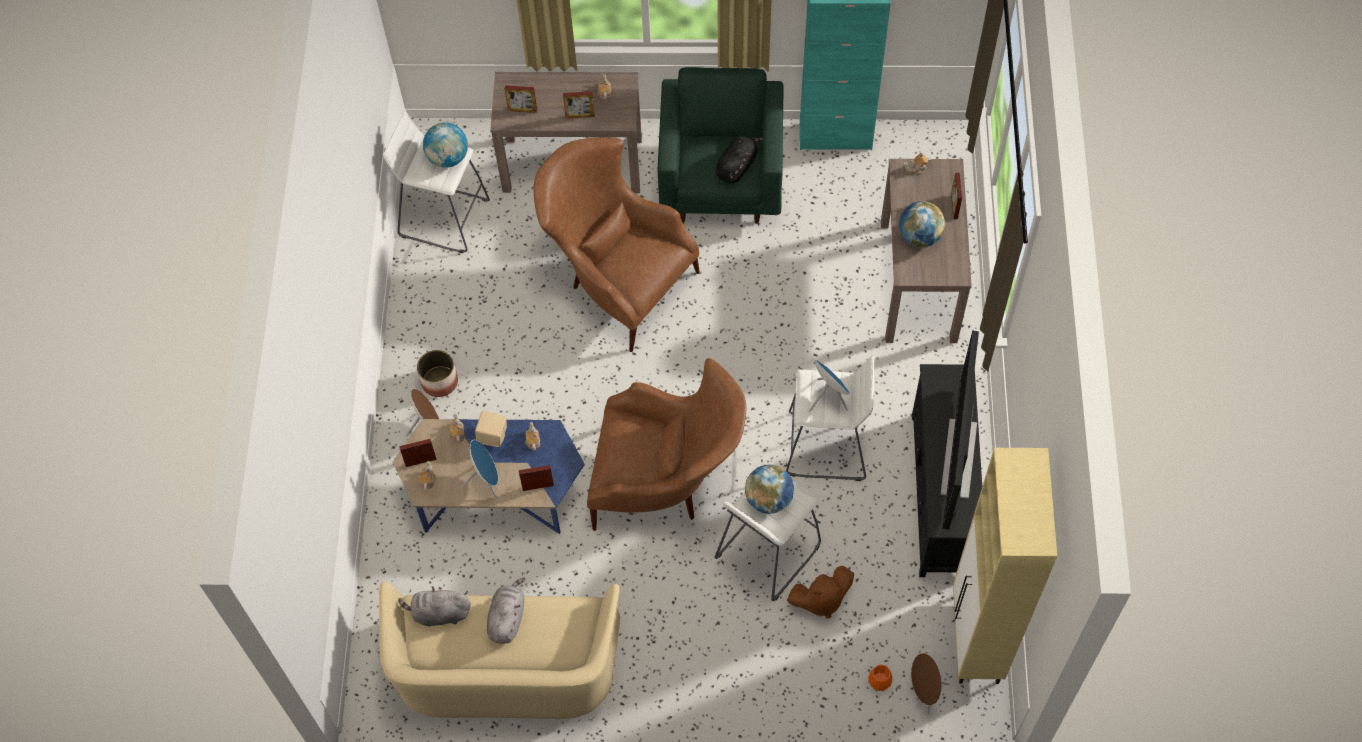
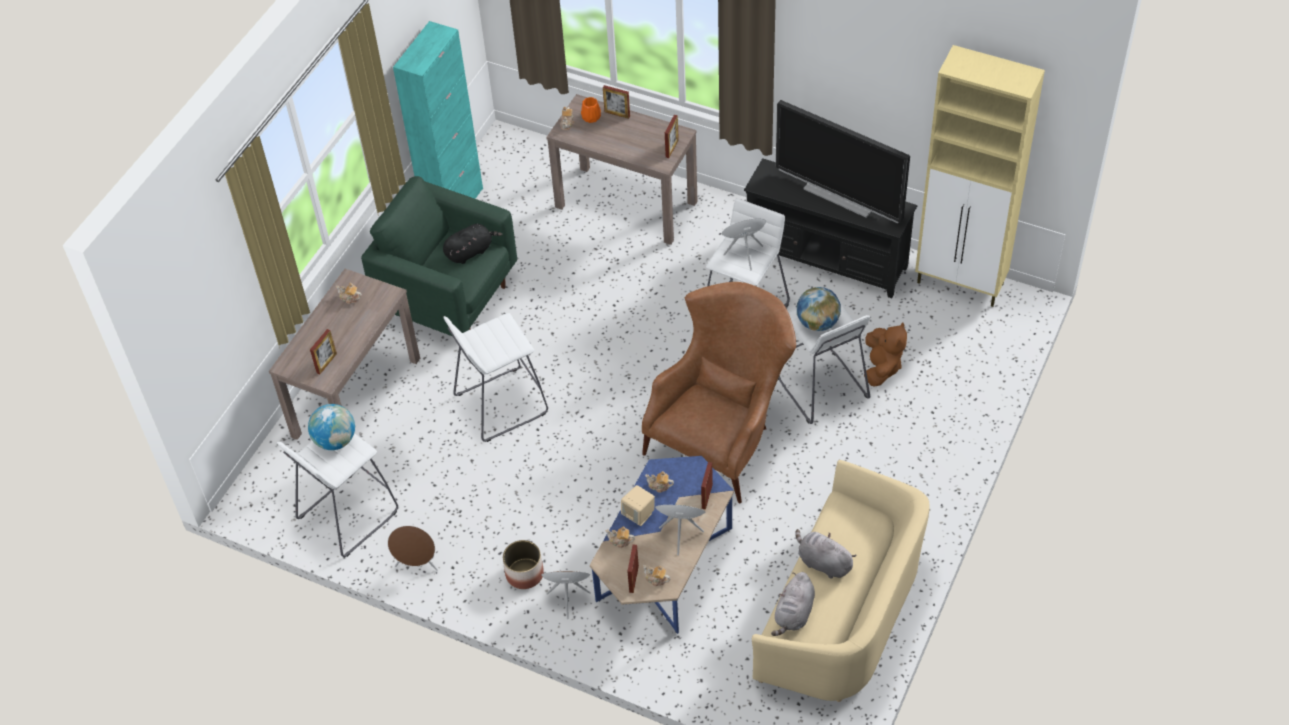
camera: 65 degrees left, 10 degrees down
(580, 116) = (362, 323): picture frame -> picture frame (672, 148)
(616, 280) = (500, 404): brown armchair -> white stool
(737, 166) = (470, 251): black plush toy -> black plush toy turned 90 degrees clockwise
(879, 680) = (969, 354): orange vase -> orange vase (590, 117)
(919, 236) = (632, 144): globe -> none
(925, 692) = (991, 330): brown speaker -> brown speaker (417, 564)

